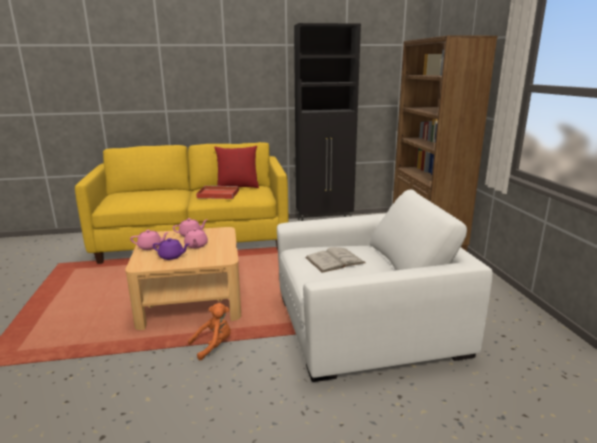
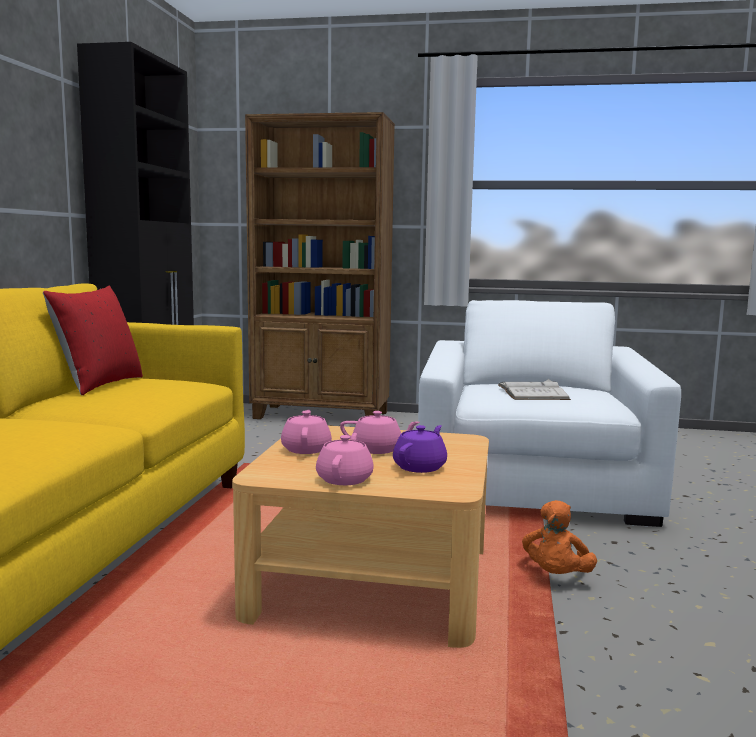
camera: 70 degrees left, 10 degrees down
(213, 345) = (556, 576): orange plush toy -> orange plush toy turned 150 degrees counterclockwise
(217, 194) = (130, 396): red tray -> none

